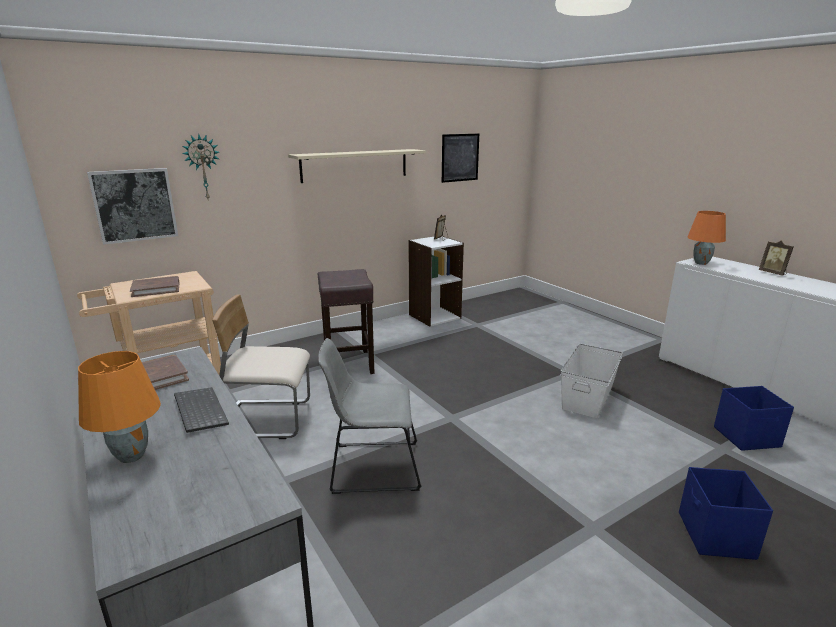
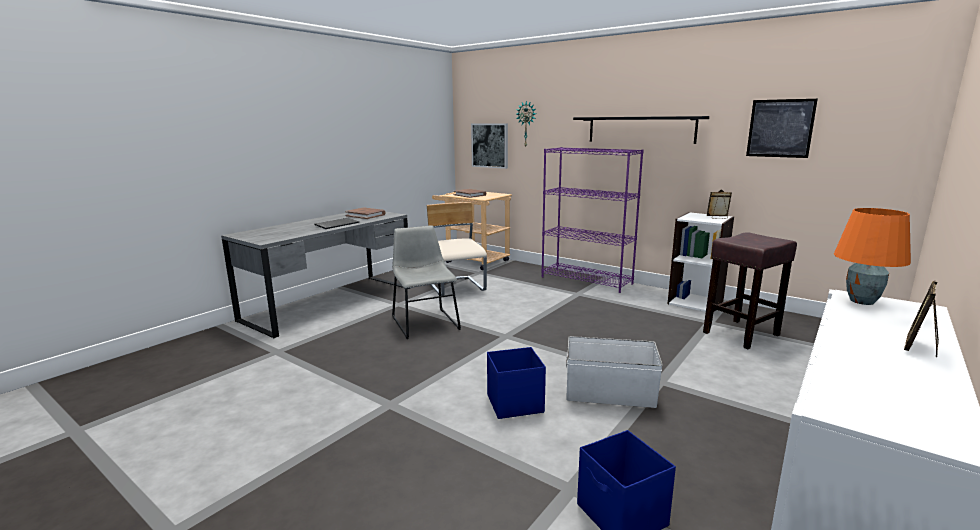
camera: 70 degrees right, 5 degrees down
(131, 455) = (299, 224): orange table lamp -> none
(335, 340) = (587, 280): none -> purple bookcase
(348, 363) = (553, 291): brown stool -> brown stool (741, 333)
(355, 165) = (640, 129): beige shelf -> black shelf
(715, 536) = (397, 467): blue storage box -> blue storage box (514, 404)

